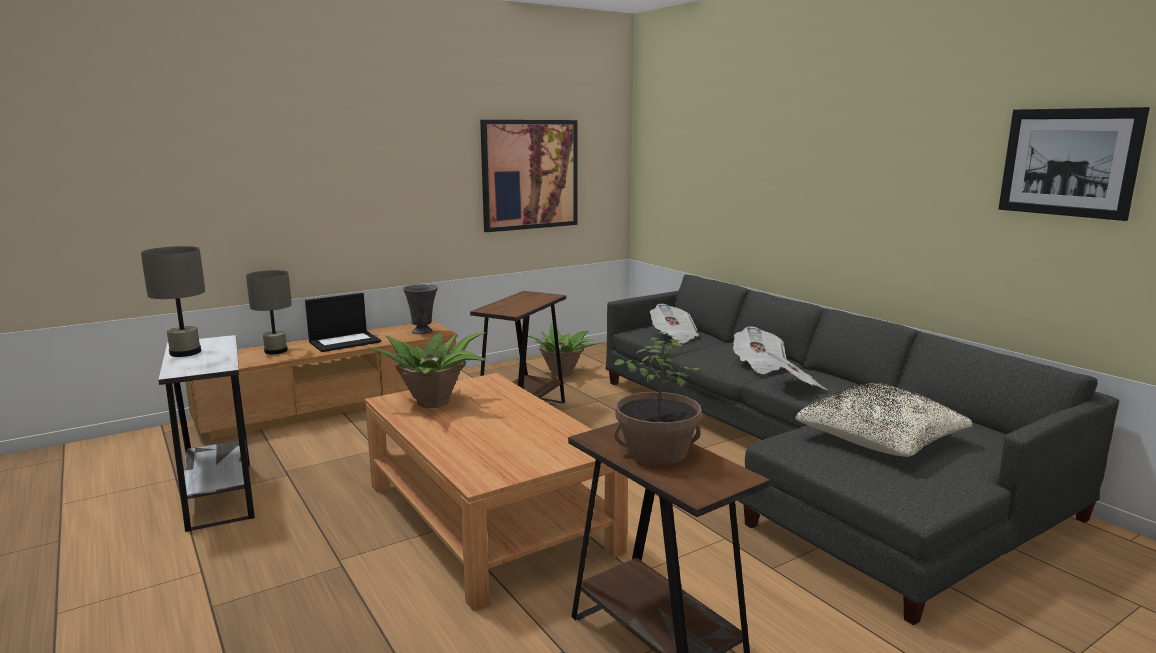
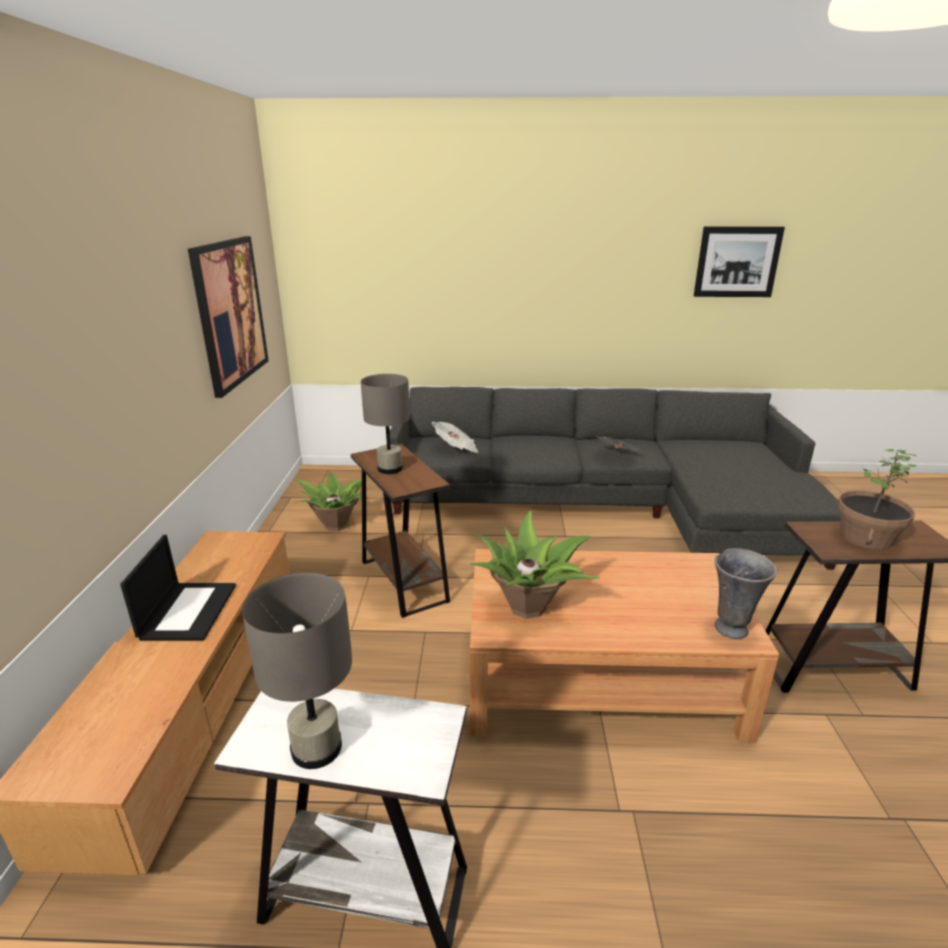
camera: 55 degrees left, 10 degrees up
(276, 351) = (132, 680): grey table lamp -> grey table lamp (390, 469)
(423, 332) = (243, 549): grey vase -> grey vase (731, 628)
(758, 365) = (558, 449): newspaper -> none
(880, 438) = (730, 470): beige pillow -> none

